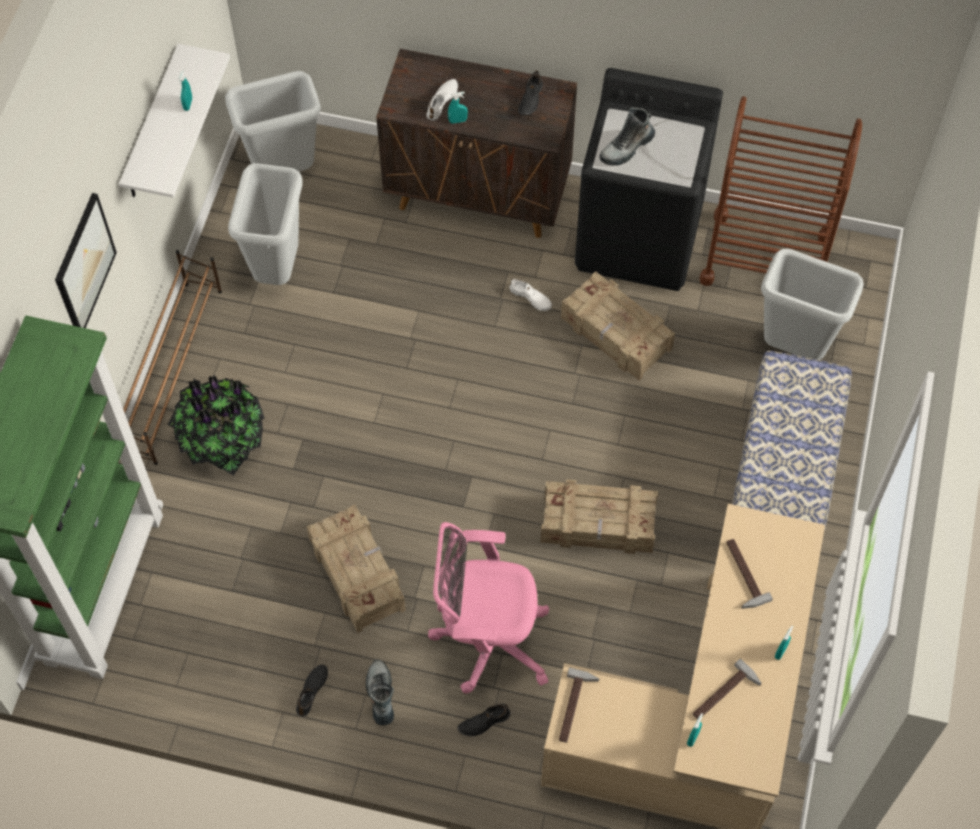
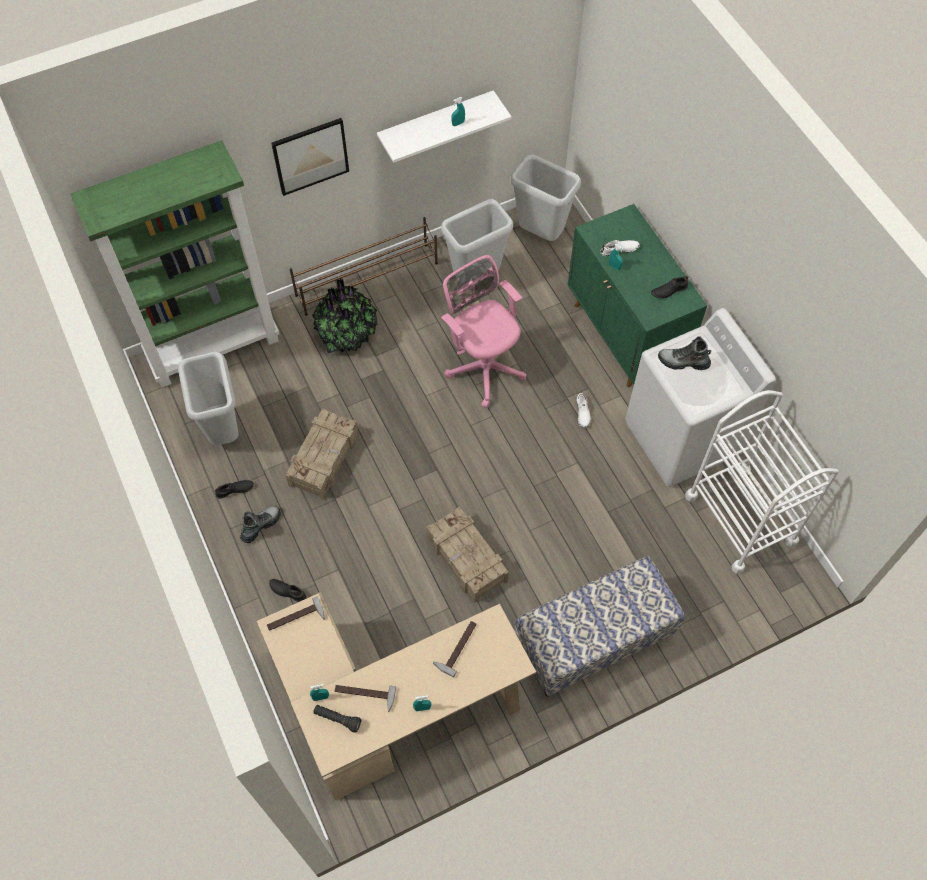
camera: 50 degrees right, 0 degrees up
(479, 194) = (625, 336): brown cabinet -> green cabinet
(487, 640) = (340, 555): pink office chair -> pink office chair (483, 365)
(616, 334) = (603, 475): crate -> none
(639, 237) = (682, 439): black washing machine -> white washing machine
(729, 738) = (337, 719): none -> black flashlight
(765, 259) = (740, 519): brown cart -> white cart
(792, 349) = (691, 581): grey trash can -> grey trash can (223, 431)

